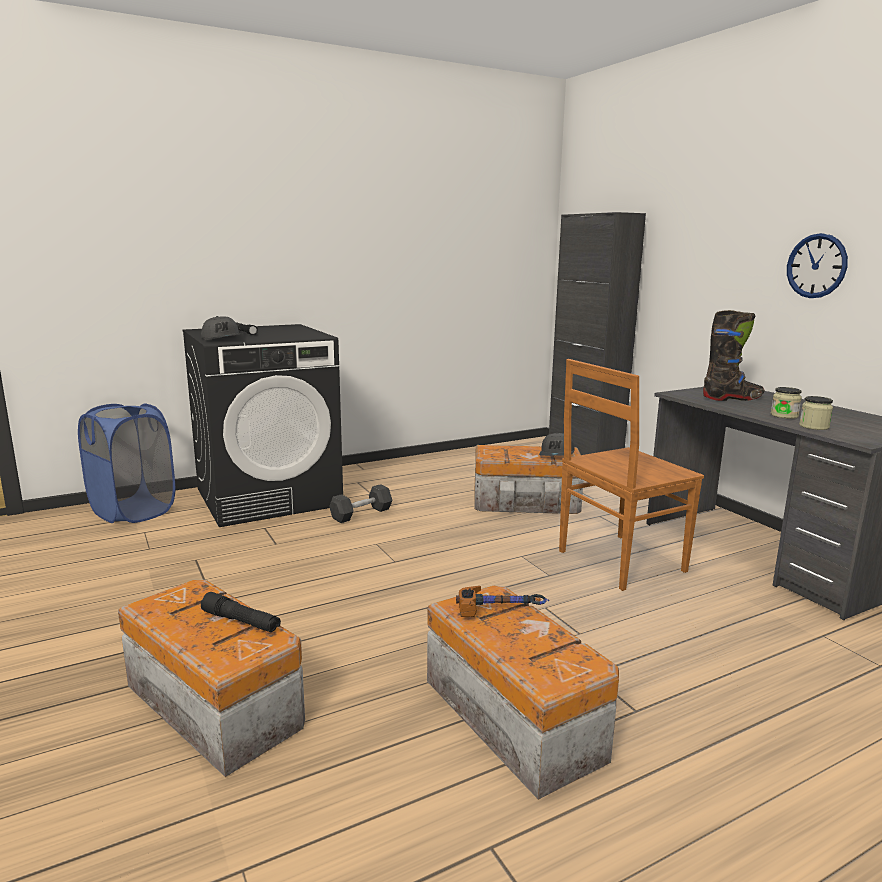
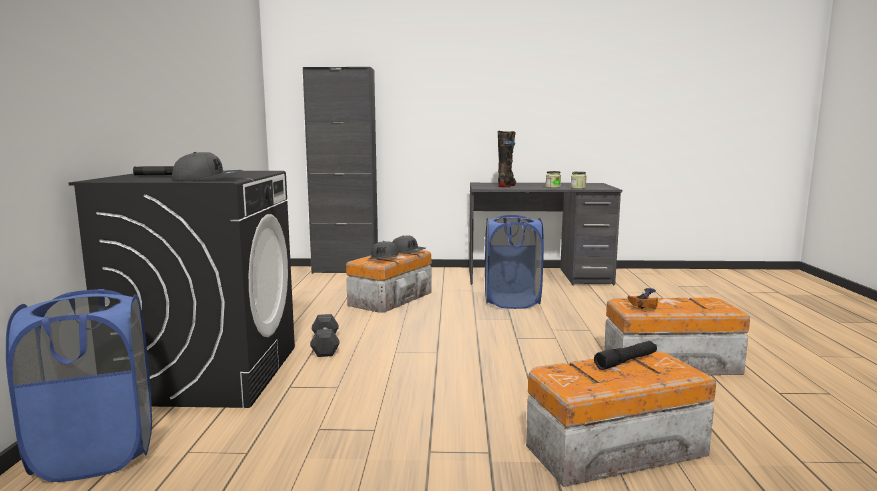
camera: 60 degrees left, 5 degrees down
(510, 452) = (384, 258): none -> grey cap
(618, 561) = (511, 301): brown chair -> blue laundry basket
(816, 266) = (514, 104): wall clock -> none

